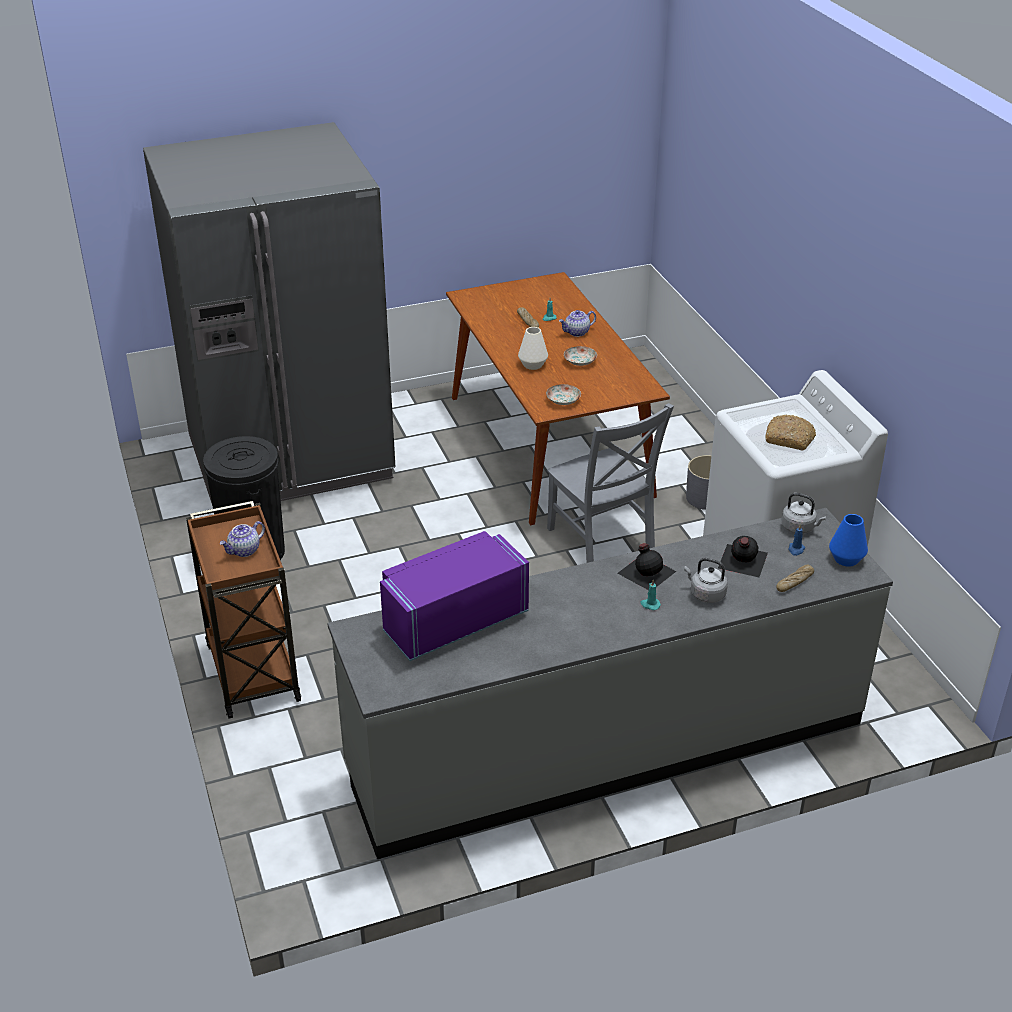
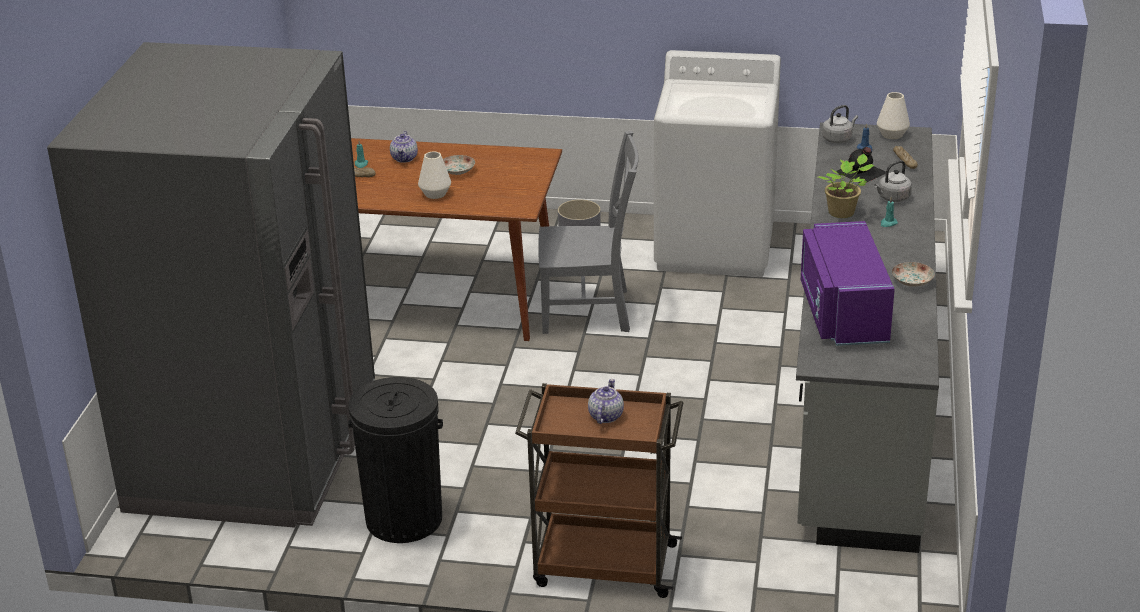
camera: 60 degrees left, 5 degrees down
(244, 551) = (605, 416): teapot -> teapot turned 150 degrees counterclockwise
(563, 400) = (514, 196): plate -> plate (911, 281)
(646, 571) = (843, 213): black bottle -> potted plant
(790, 439) = (729, 101): bread -> none
(846, 559) = (892, 134): blue vase -> white vase

